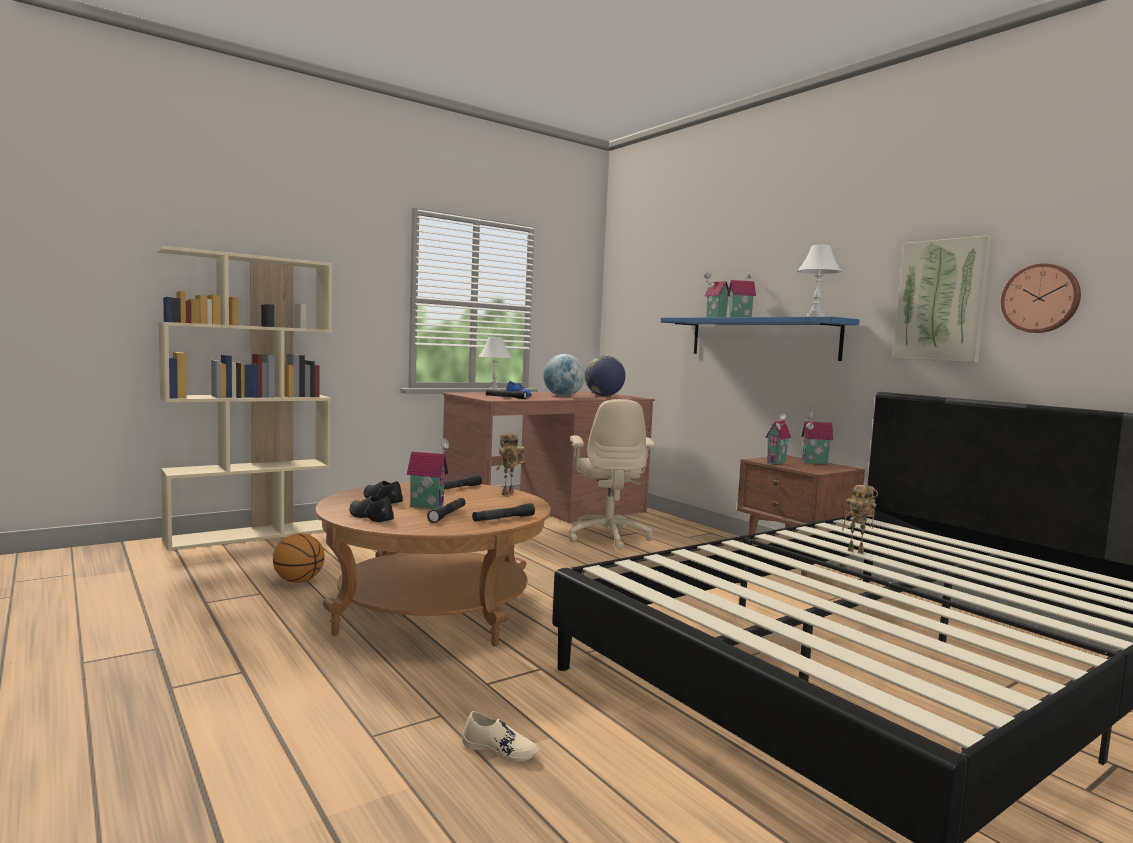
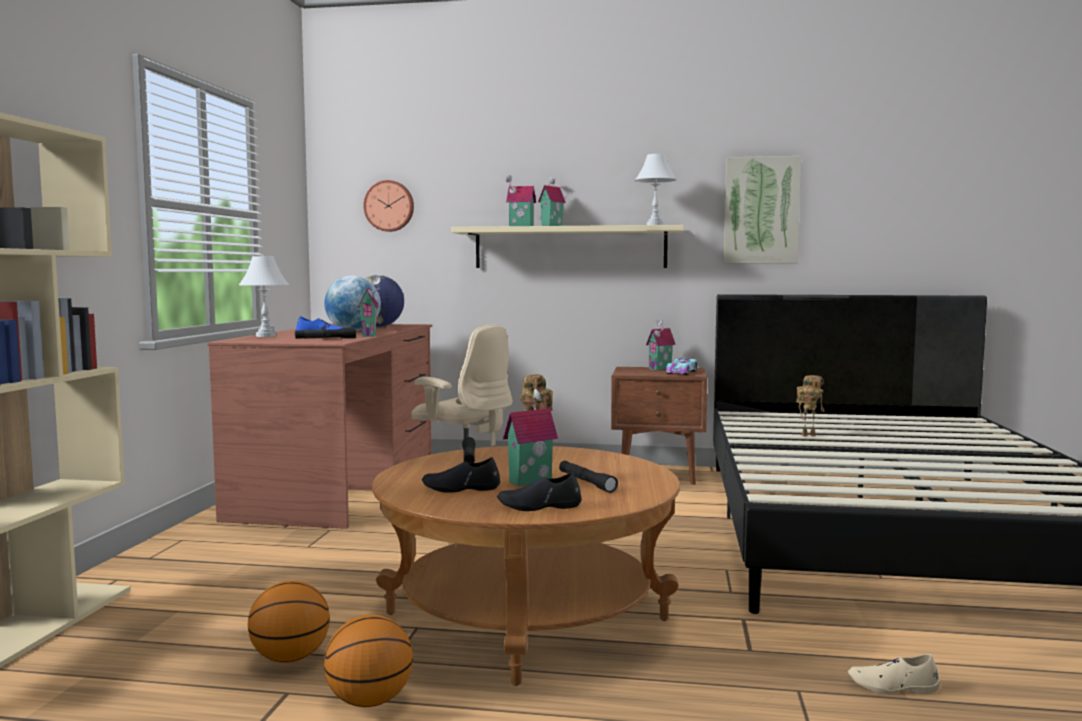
camera: 45 degrees left, 0 degrees up
(272, 610) = (369, 701): none -> basketball
(500, 749) = (893, 686): beige shoe -> beige shoe turned 150 degrees counterclockwise
(503, 519) = (638, 471): black flashlight -> none
(762, 338) = (570, 248): blue shelf -> beige shelf
(777, 462) = (645, 373): toy house -> toy house (371, 335)
(816, 467) = (681, 372): none -> toy car
(1041, 298) = (842, 209): wall clock -> wall clock (389, 206)

